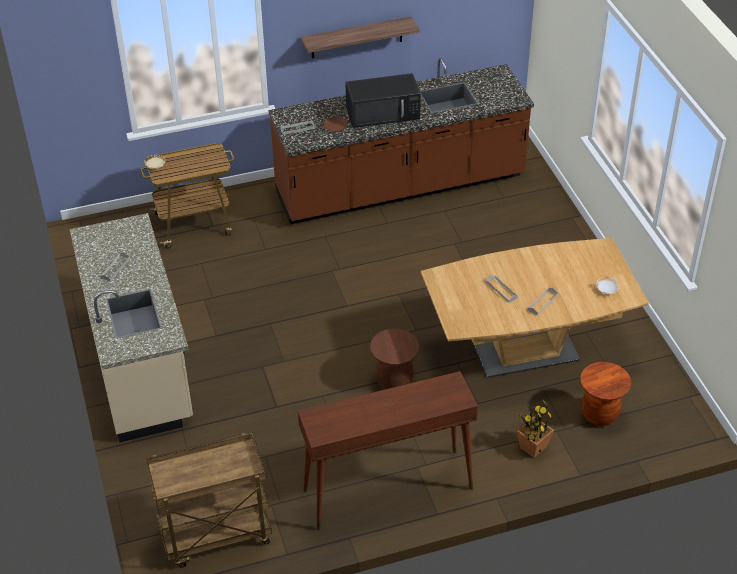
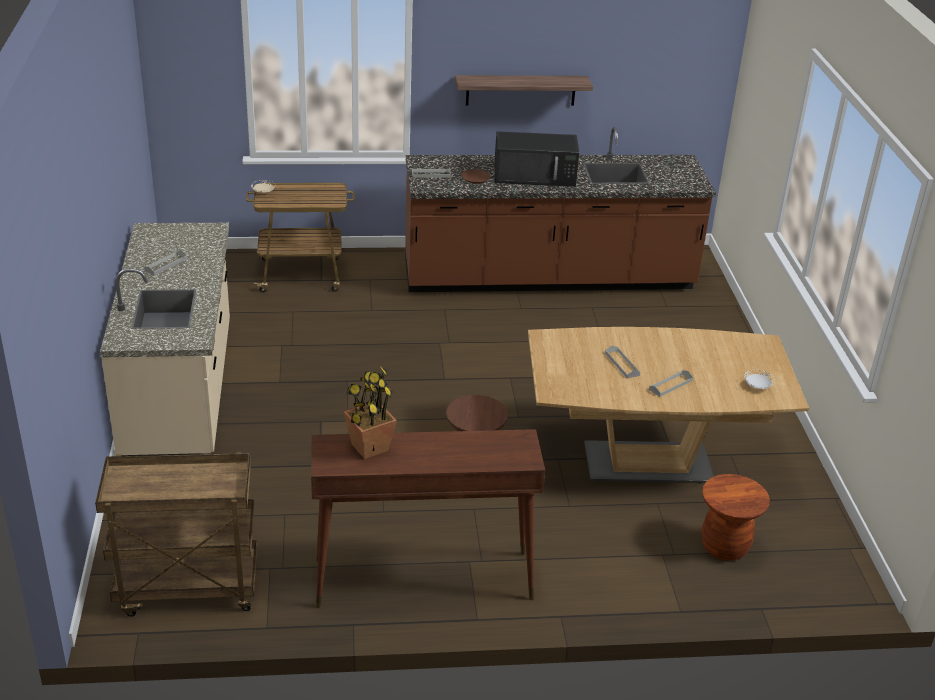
camera: 10 degrees right, 10 degrees down
(532, 448) = (625, 568): potted plant -> potted plant (369, 448)

